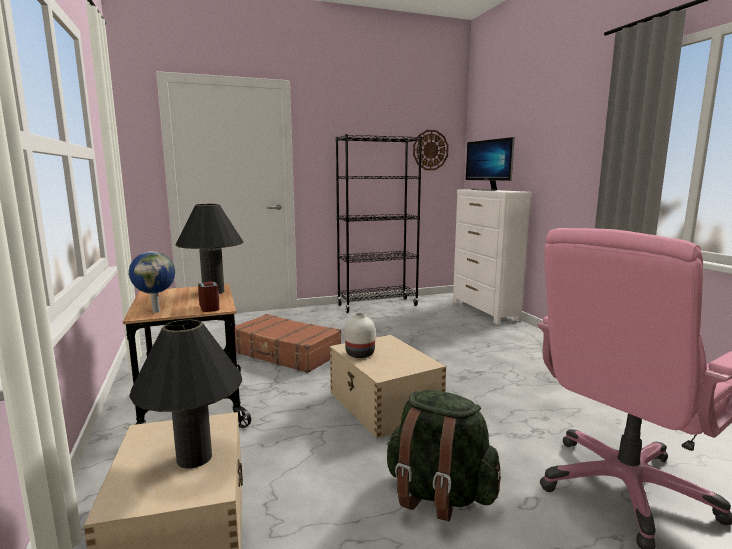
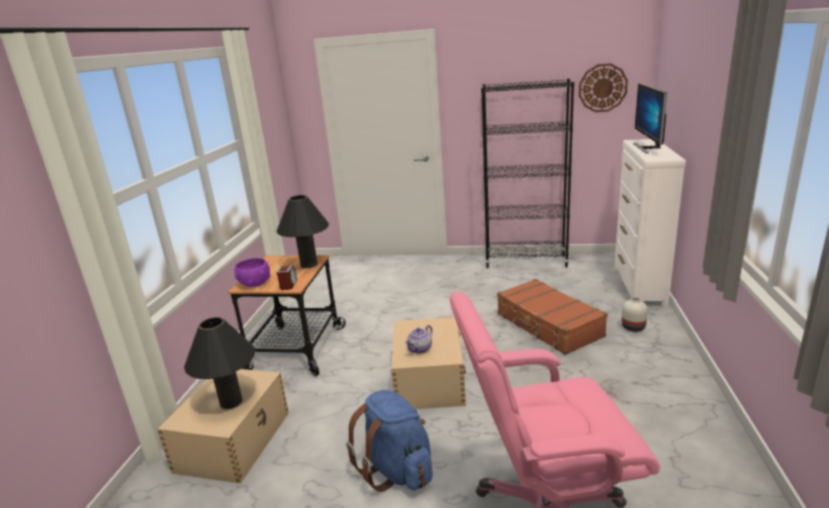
camera: 30 degrees right, 10 degrees up
(156, 311) = (254, 283): globe -> purple bowl
(285, 353) = (395, 309): brown suitcase -> brown suitcase (548, 325)
(359, 354) = (407, 335): white vase -> white vase (632, 327)
(388, 362) = (420, 349): none -> teapot
(438, 494) = (397, 470): green backpack -> blue backpack

